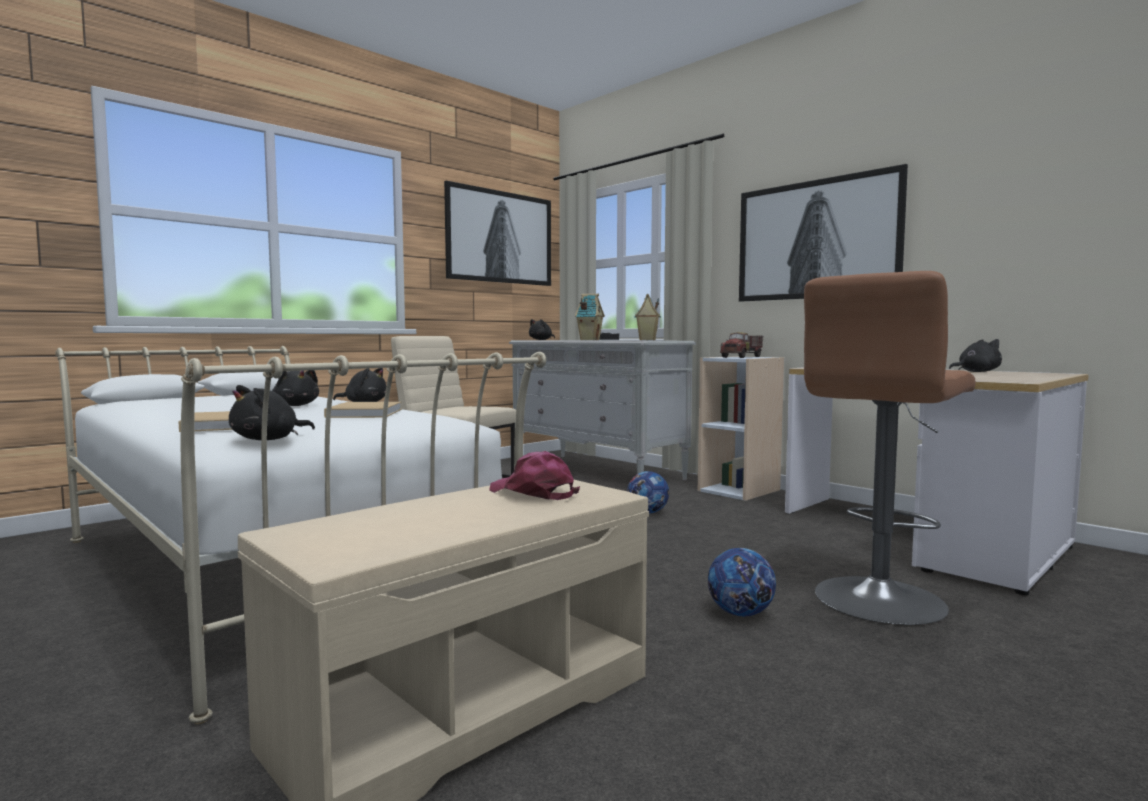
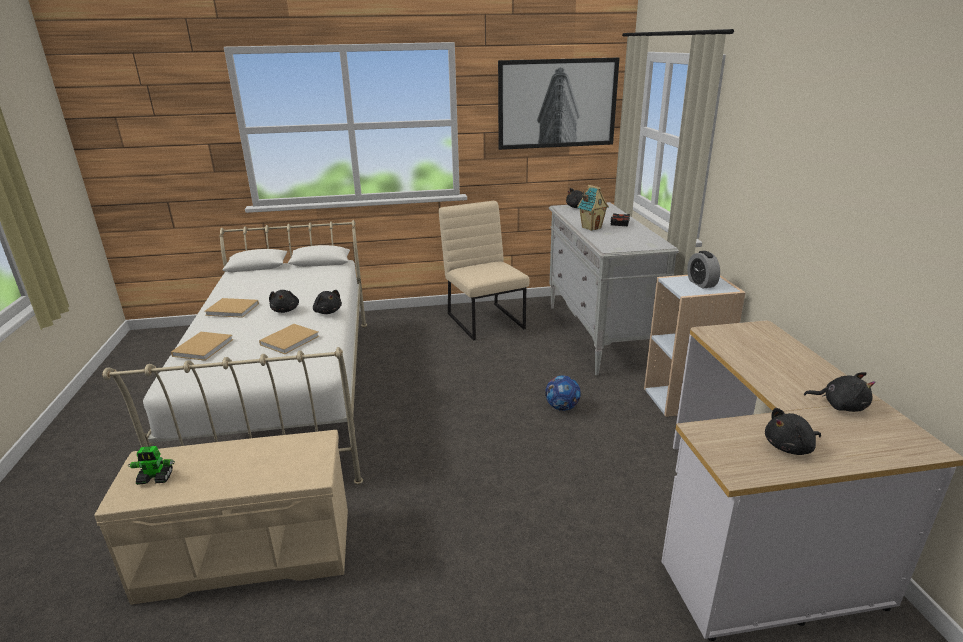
camera: 35 degrees right, 20 degrees up
(199, 410) = (234, 309): none -> beige book
(269, 439) = (192, 379): black plush toy -> black plush toy (790, 447)
(360, 537) = (156, 478): none -> toy robot
(533, 492) = (285, 456): pink cap -> none
(647, 340) = (644, 235): toy house -> none
(740, 613) = (465, 549): football -> none
(742, 357) = (701, 283): toy truck -> alarm clock
(816, 239) = (791, 179): picture -> none
(877, 600) = (575, 582): brown stool -> none

